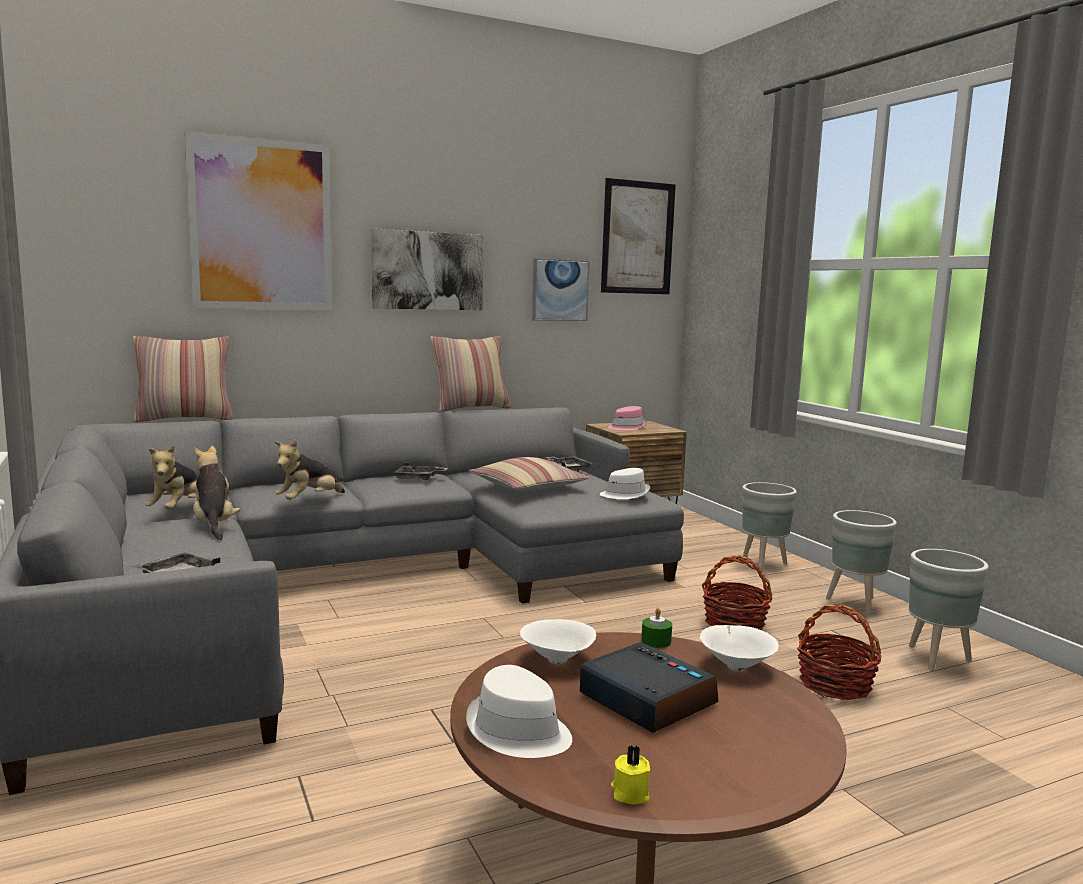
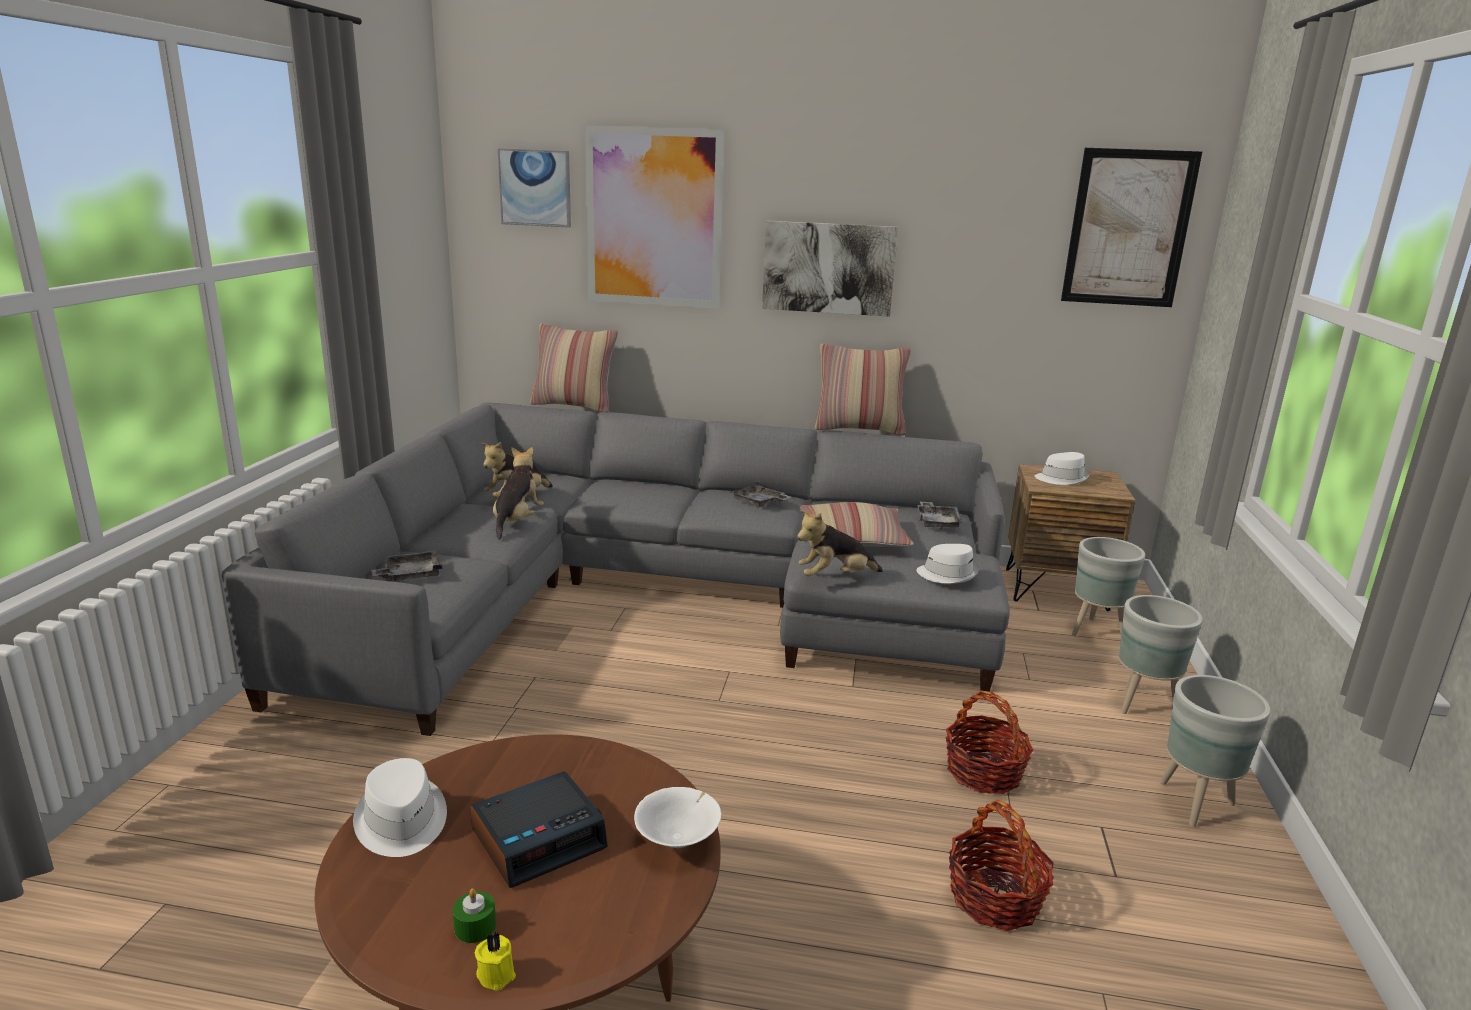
camera: 35 degrees right, 10 degrees up
(309, 501) = (627, 509): plush toy -> plush toy (835, 577)
(558, 661) = (539, 764): white bowl -> none
(560, 290) = (1000, 295): picture -> picture (535, 188)
(626, 427) = (1061, 478): pink hat -> white hat
(630, 793) = (378, 921): yellow candle -> yellow candle (497, 973)
(645, 700) = (539, 838): alarm clock -> alarm clock turned 60 degrees clockwise
(656, 641) = (656, 778): green candle -> green candle (475, 927)
(936, 658) = (1196, 925): grey planter -> grey planter (1096, 632)

